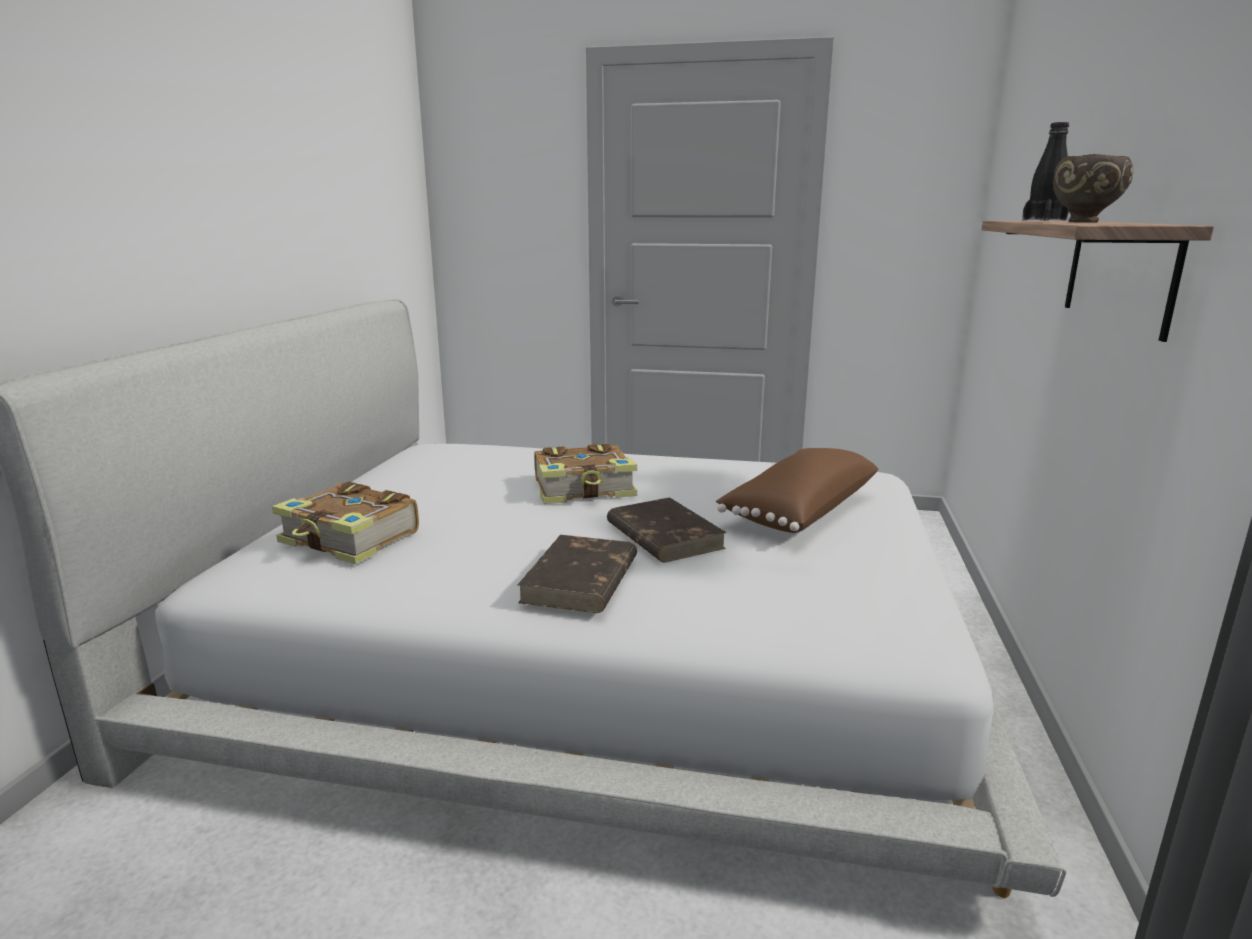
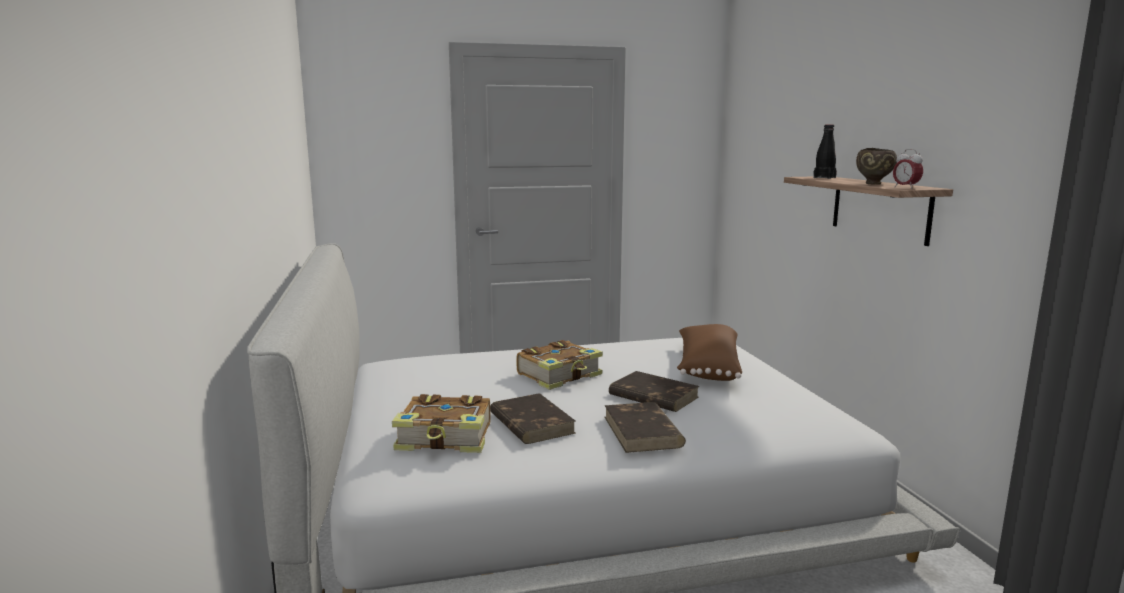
camera: 25 degrees left, 5 degrees down
(464, 540) = (531, 423): none -> brown book
(1112, 223) = (905, 187): none -> alarm clock

